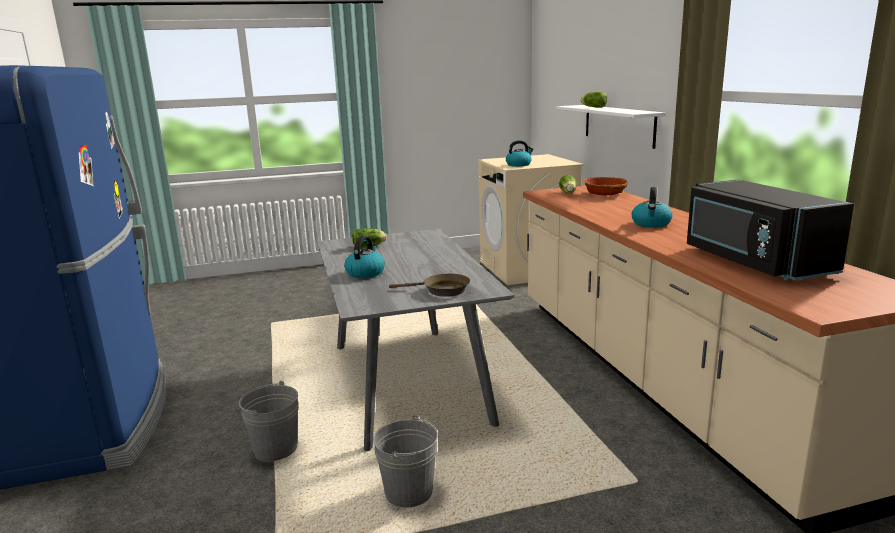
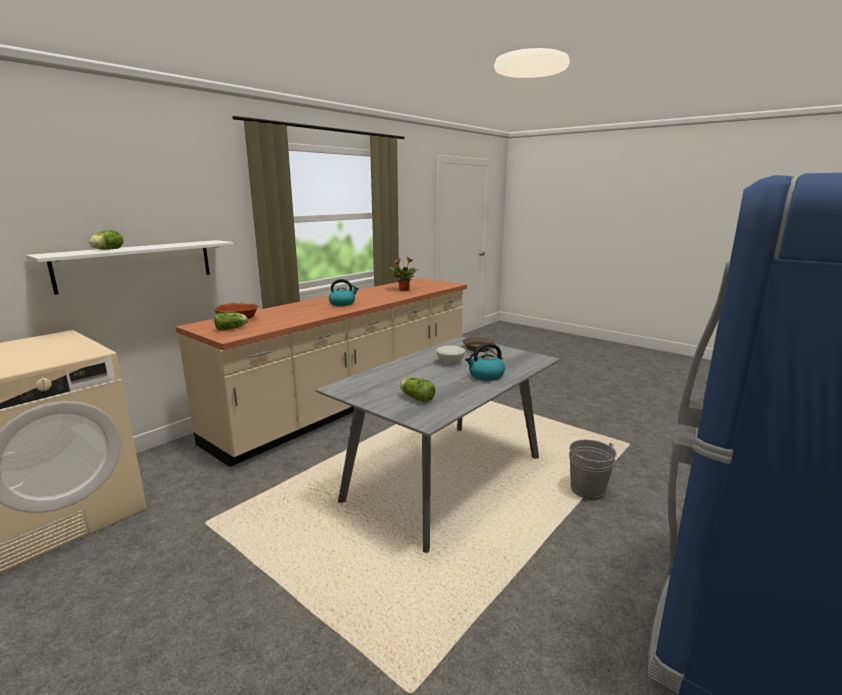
camera: 125 degrees left, 0 degrees up
(409, 493) = (544, 433): grey bucket -> none
(424, 270) = (450, 362): none -> white bowl
(519, 165) = (60, 353): kettle -> none
(753, 262) = (403, 290): black microwave -> potted plant

